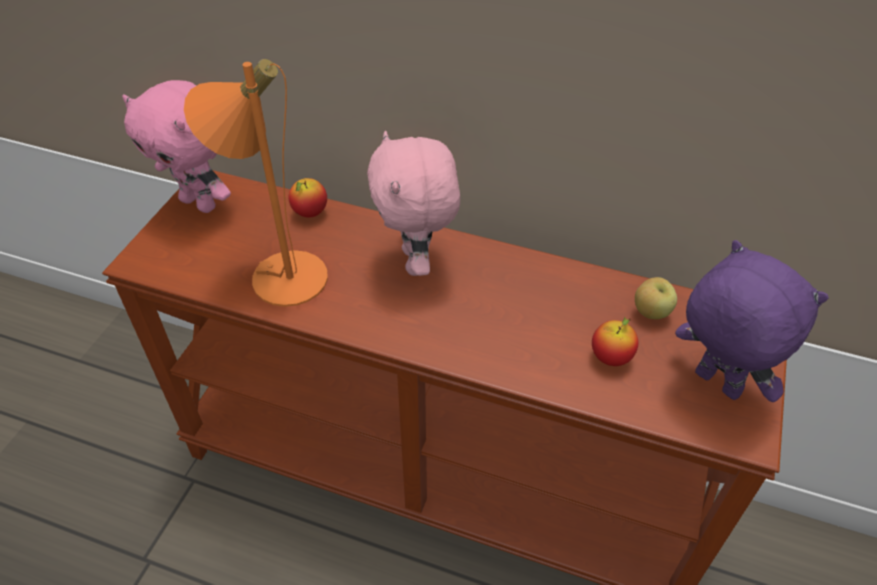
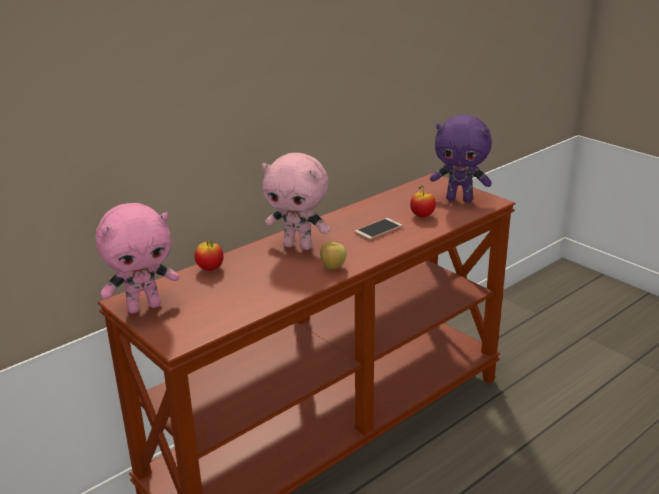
camera: 60 degrees left, 20 degrees down
(279, 271) = (254, 290): orange table lamp -> none
(523, 324) = (378, 230): none -> phone
(650, 312) = (403, 199): apple -> apple (332, 267)
(715, 384) = (459, 199): purple plush toy -> purple plush toy turned 150 degrees counterclockwise

